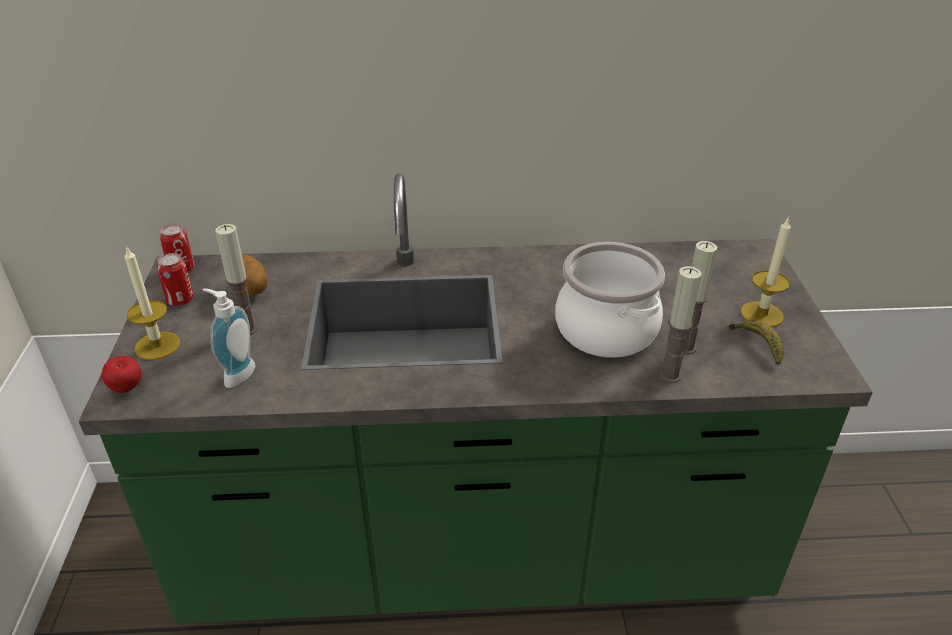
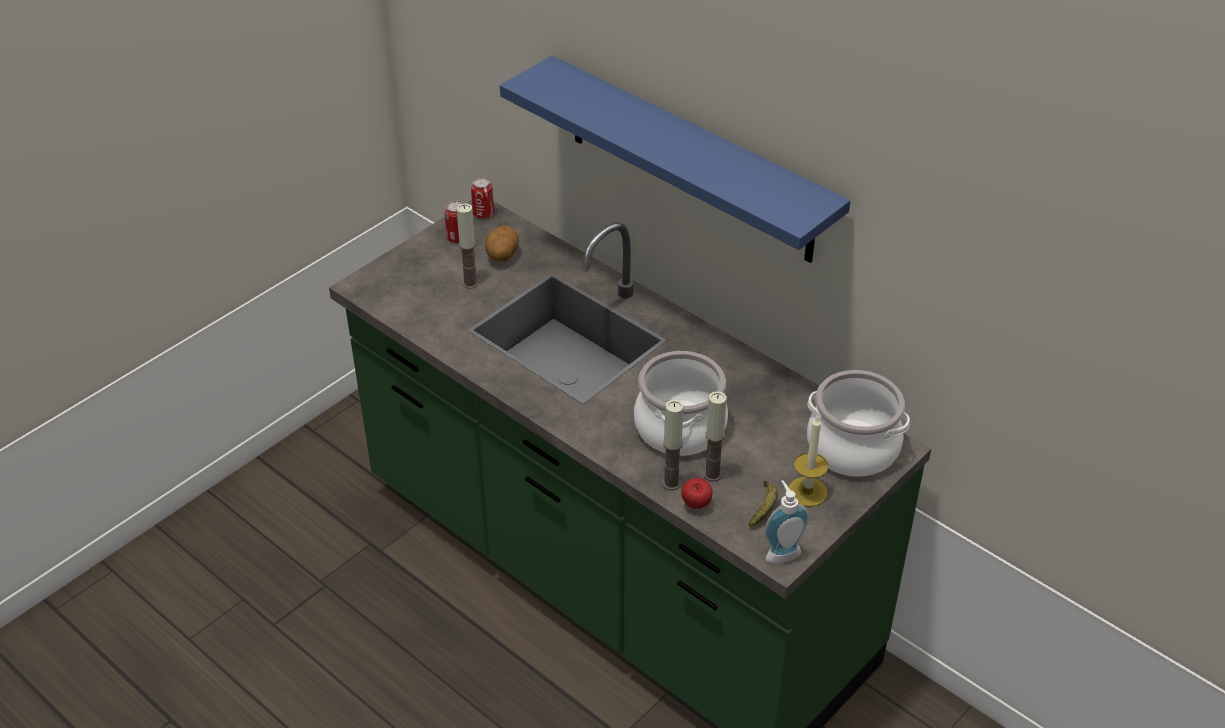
camera: 45 degrees right, 5 degrees up
(127, 389) = (368, 283): apple -> apple (696, 505)
(157, 345) = (412, 263): candle -> none
(236, 374) = (430, 310): soap dispenser -> soap dispenser (781, 552)
(456, 67) = (690, 161): none -> blue shelf
(733, 266) = (853, 447): none -> cooking pot

